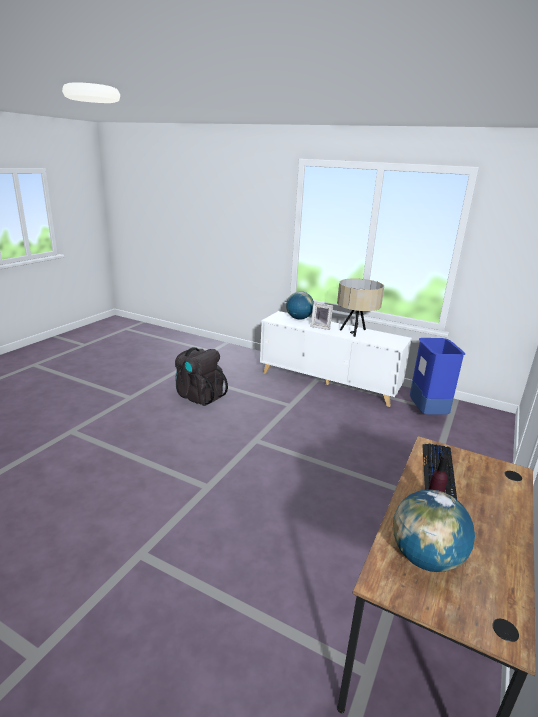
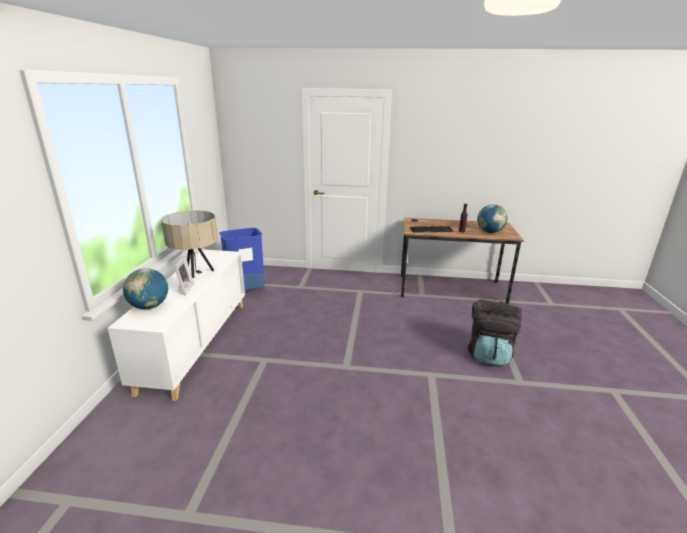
camera: 110 degrees left, 0 degrees up
(199, 396) = (273, 443): black backpack -> black backpack (489, 354)

